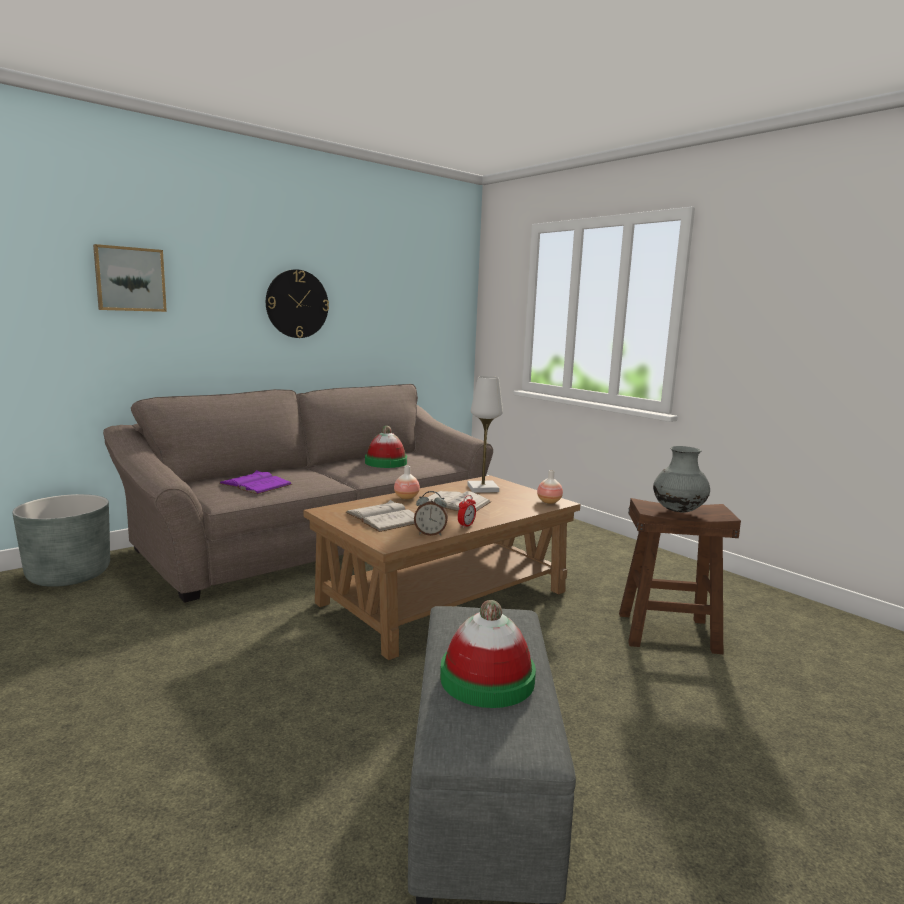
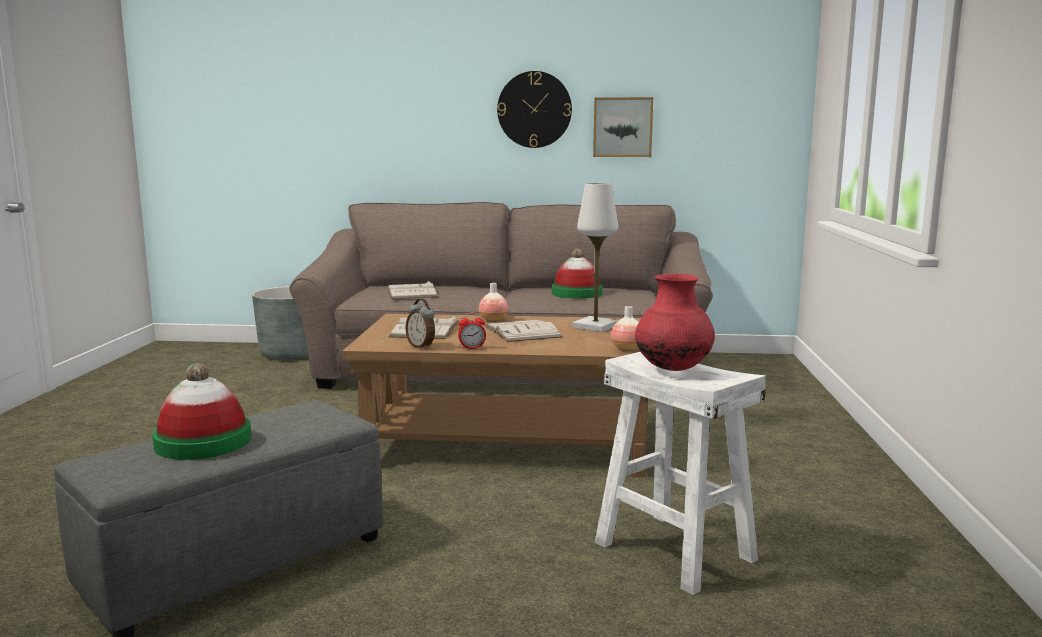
camera: 45 degrees right, 0 degrees up
(130, 279) = (367, 93): picture -> picture (622, 127)
(255, 484) = (411, 292): purple book -> white book
(668, 632) = (676, 551): brown stool -> white stool
(678, 511) = (673, 369): grey vase -> red vase

